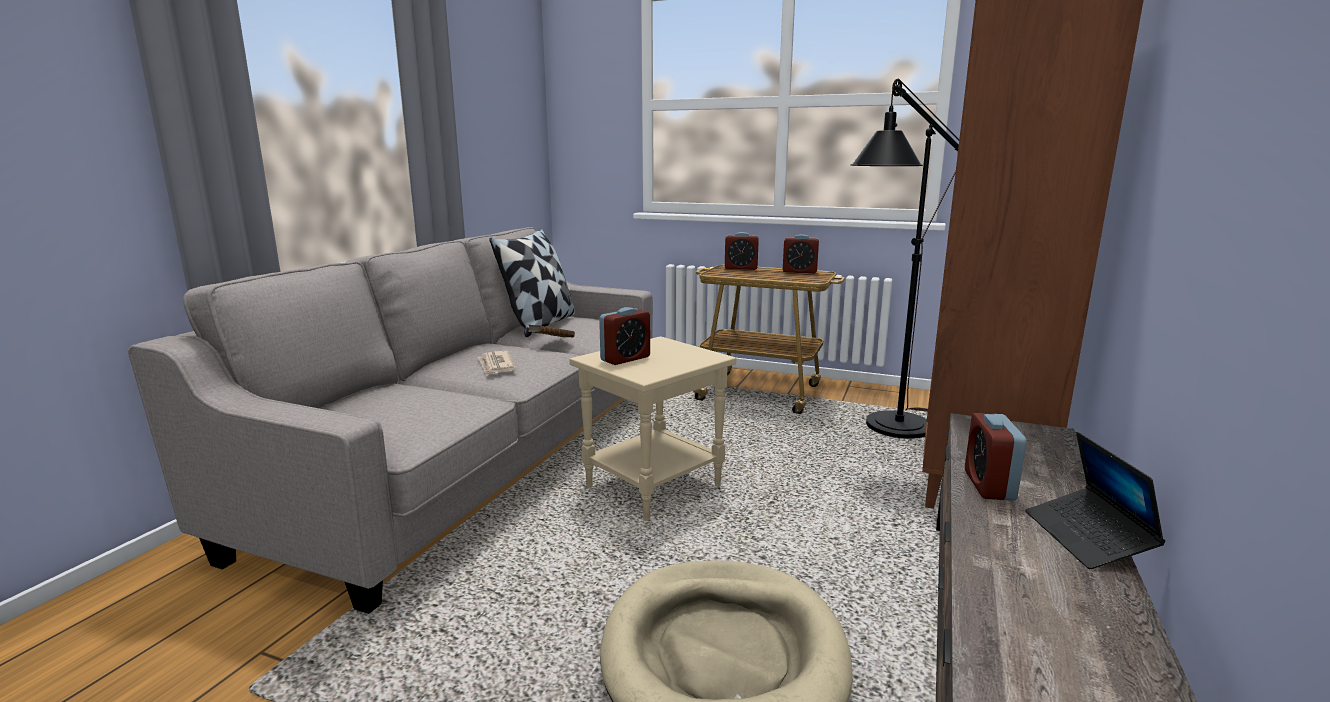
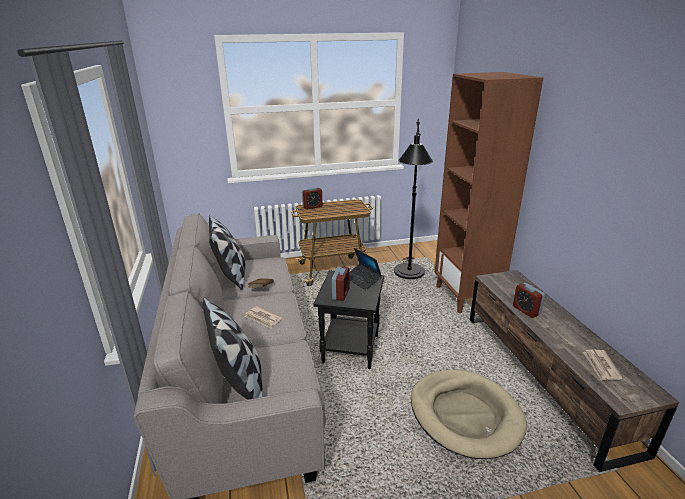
camera: 35 degrees left, 10 degrees up
(351, 408) = (240, 383): none -> pillow
(653, 486) = (349, 348): beige side table -> black side table
(799, 271) = (344, 203): alarm clock -> none
(1055, 638) = (601, 366): none -> newspaper
(1087, 537) = (570, 322): laptop -> laptop (362, 280)

